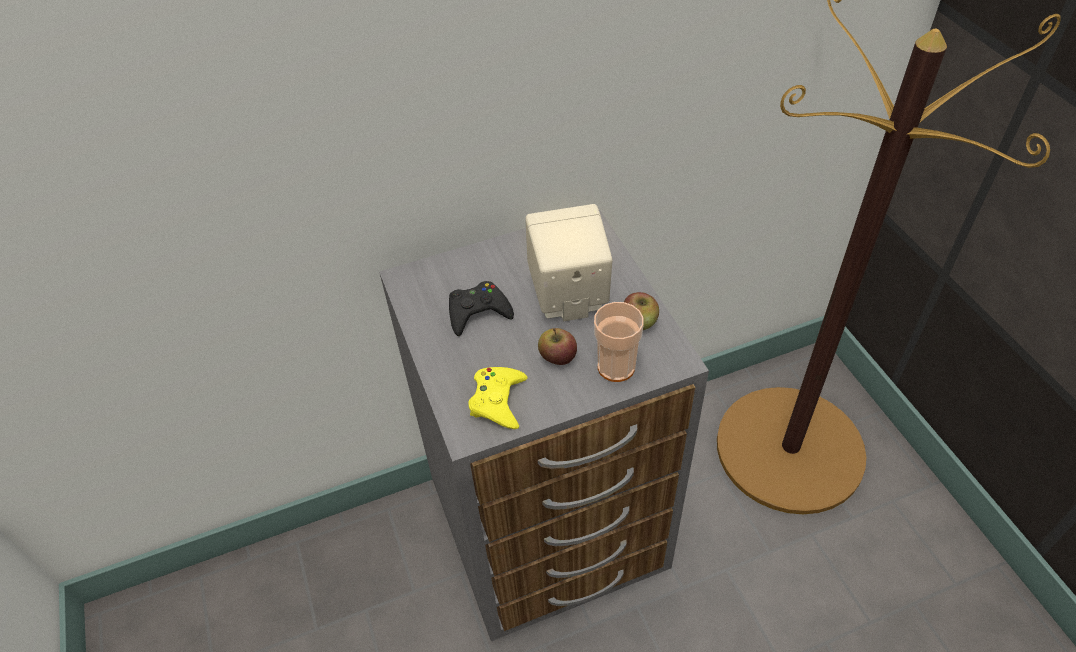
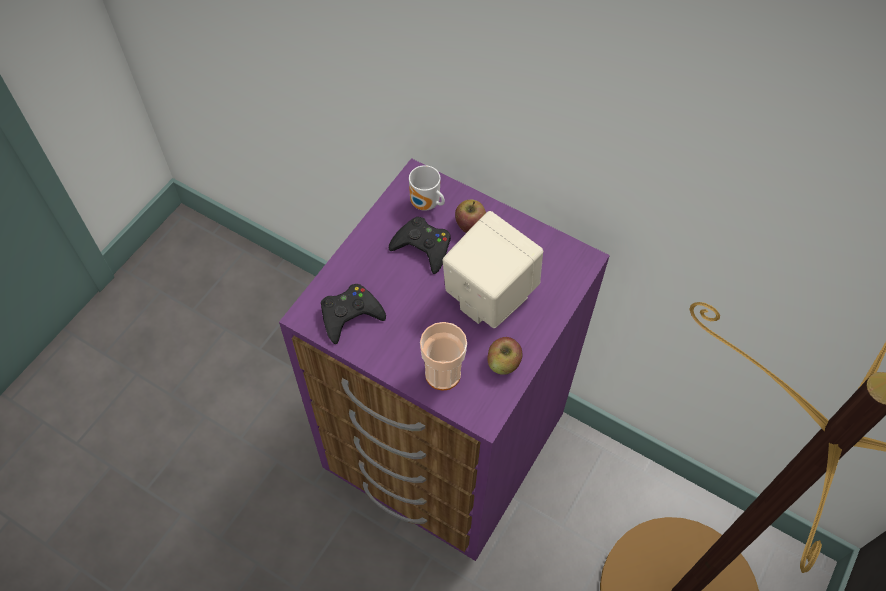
camera: 50 degrees right, 10 degrees up
(437, 287) = (426, 205): none -> mug
(498, 401) = (350, 315): yellow game controller -> black game controller
(548, 533) = (443, 449): grey dresser -> purple dresser
(557, 357) = (421, 328): apple -> apple (470, 225)

